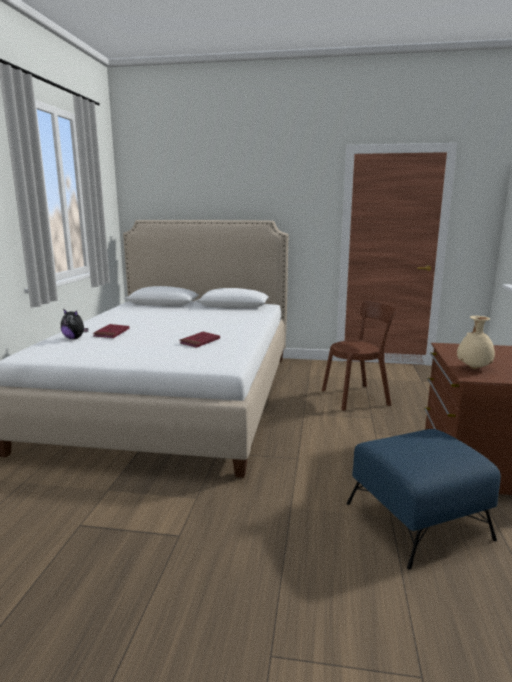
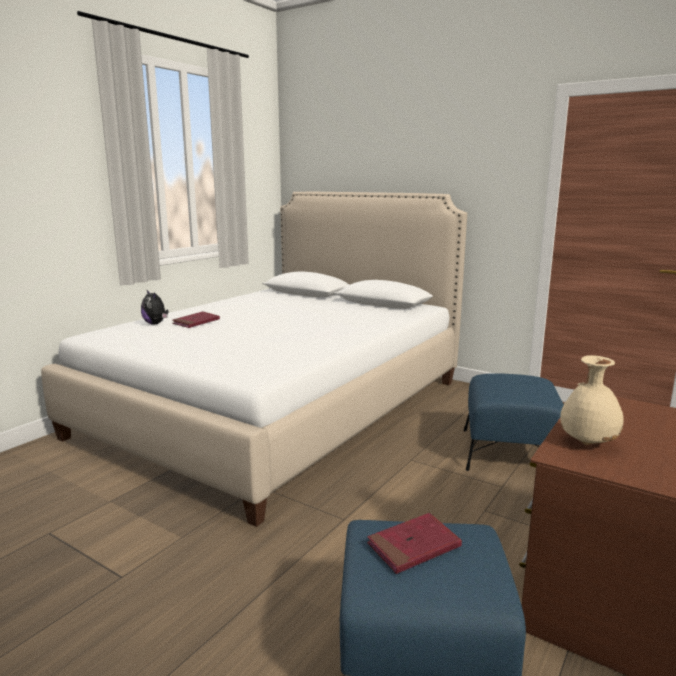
camera: 25 degrees right, 0 degrees up
(200, 341) = (273, 344): red book -> red book (413, 546)
(358, 397) = (510, 453): brown chair -> blue ottoman

